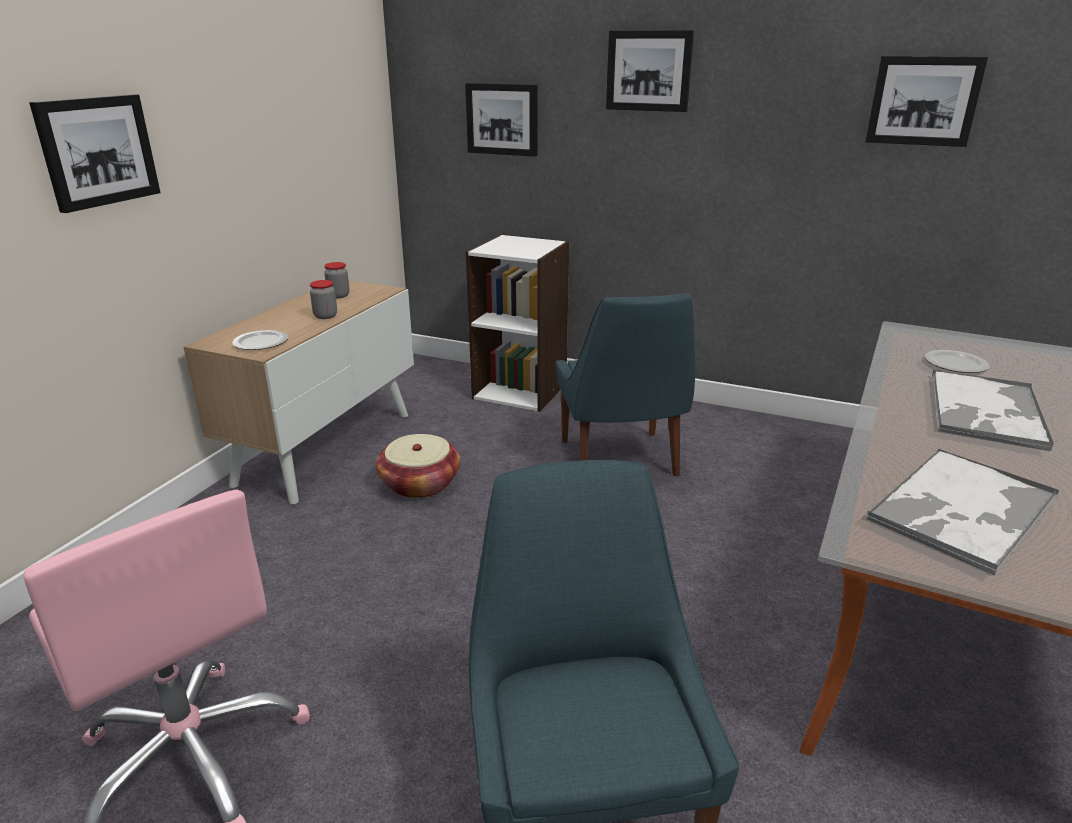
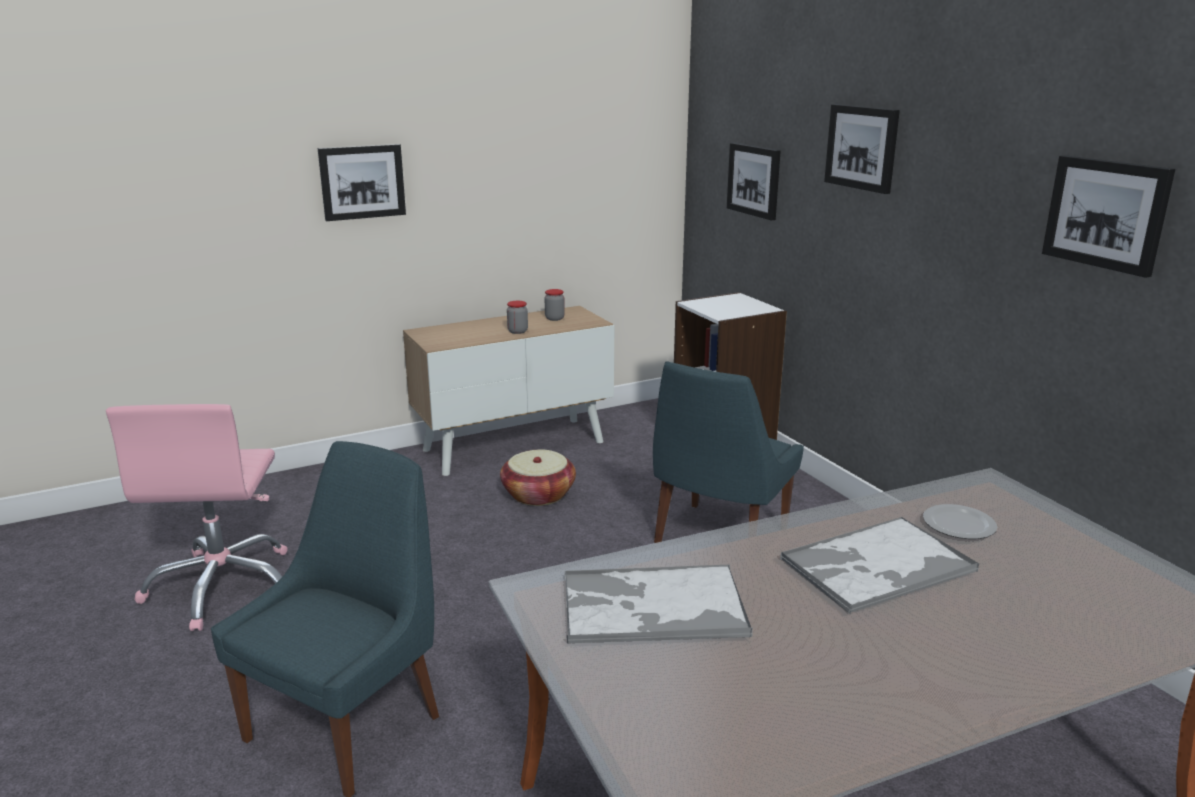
camera: 40 degrees right, 5 degrees down
(261, 343) = (446, 339): plate -> none

